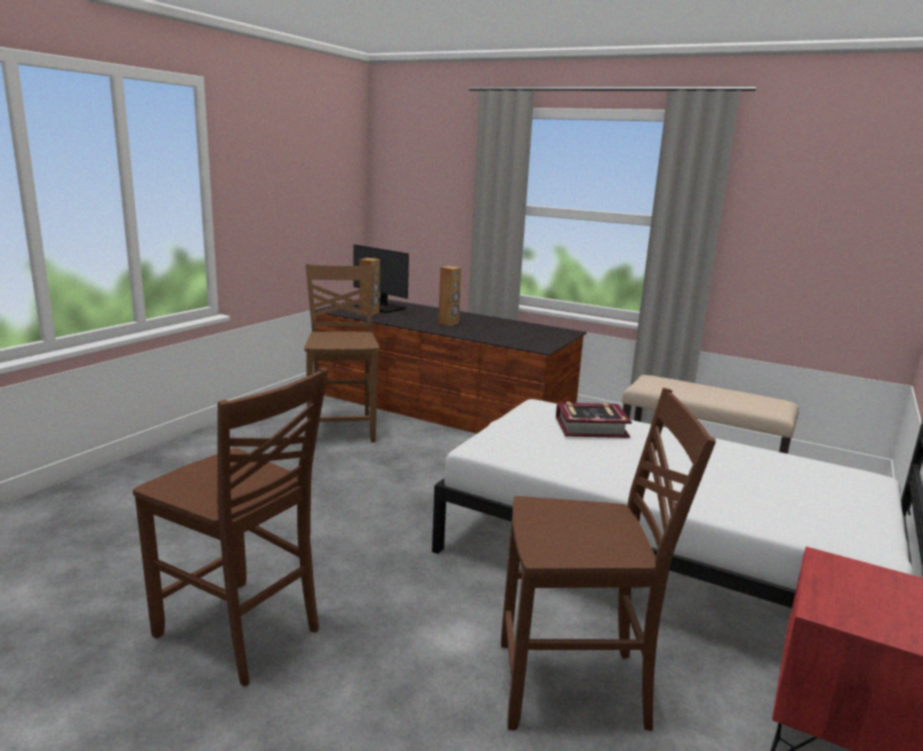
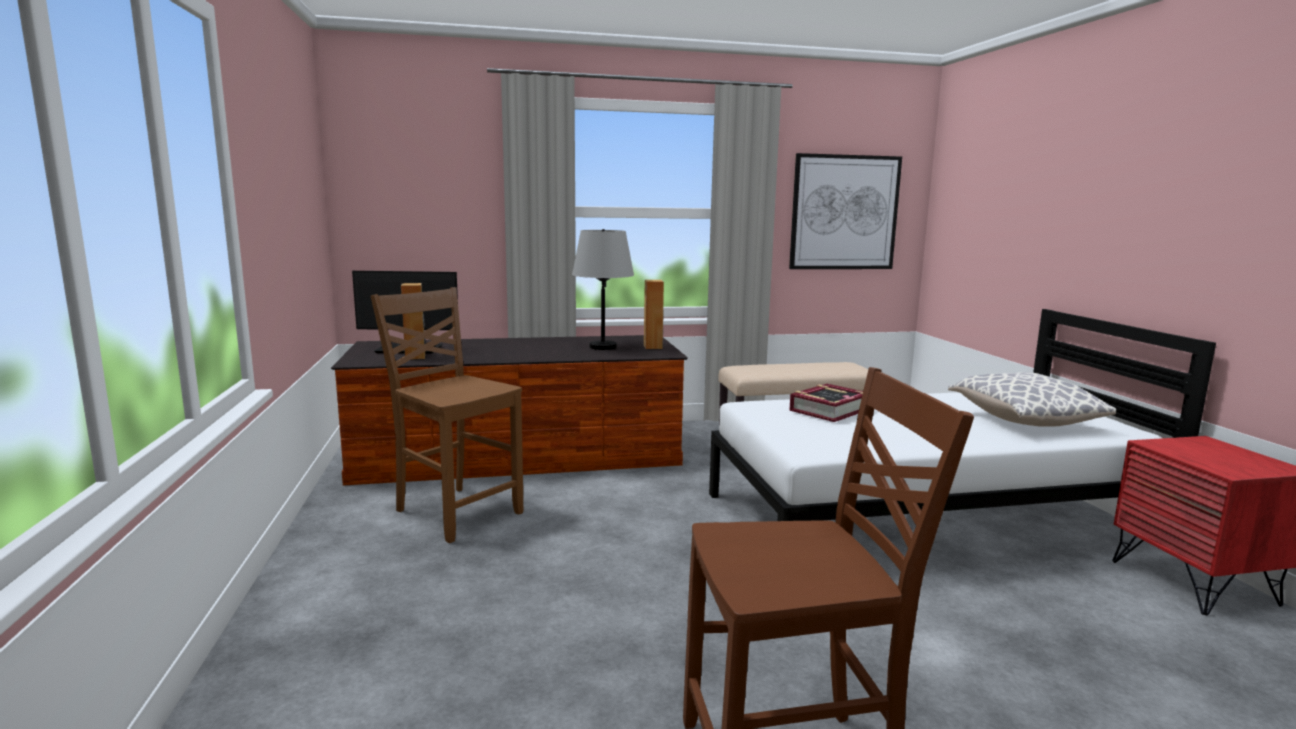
camera: 40 degrees left, 5 degrees down
(448, 323) = (528, 350): brown speaker -> brown speaker (653, 347)
(507, 332) = (603, 347): none -> grey table lamp
(575, 687) = (1062, 635): brown chair -> none
(763, 495) = (1024, 420): none -> pillow
(820, 232) = (844, 212): none -> picture

